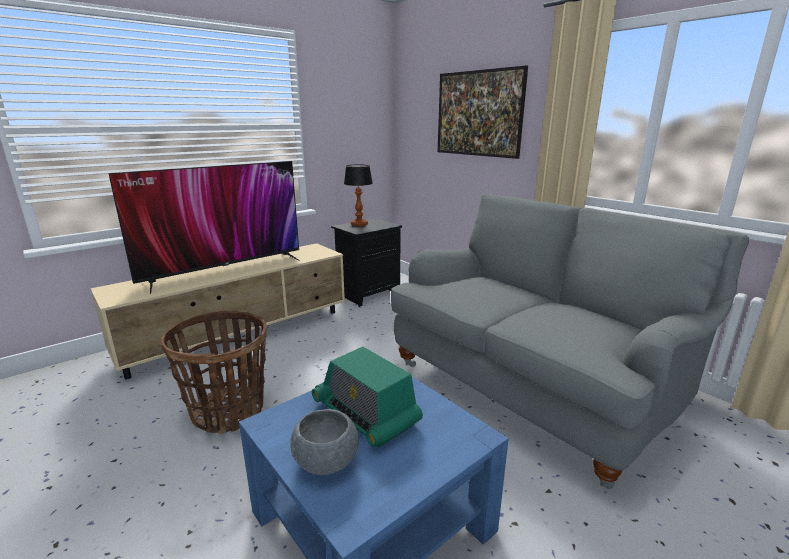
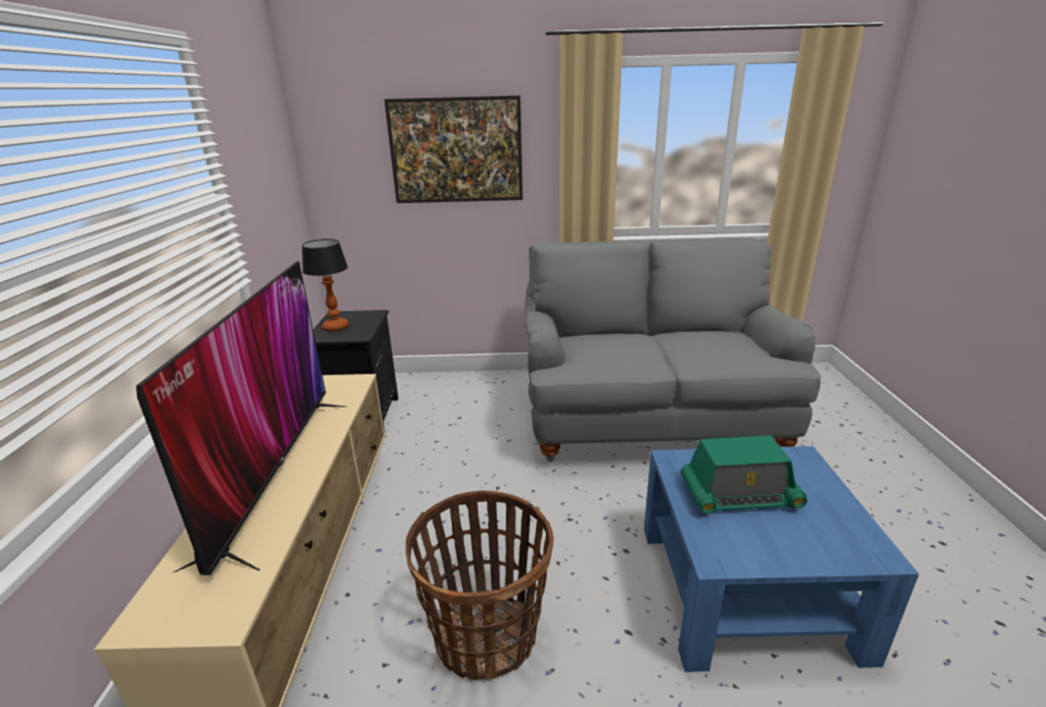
camera: 50 degrees left, 5 degrees up
(326, 462) = (799, 542): grey bowl -> none

